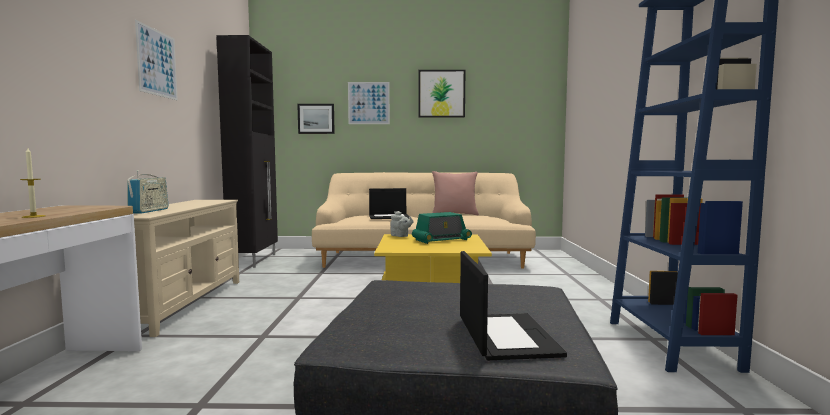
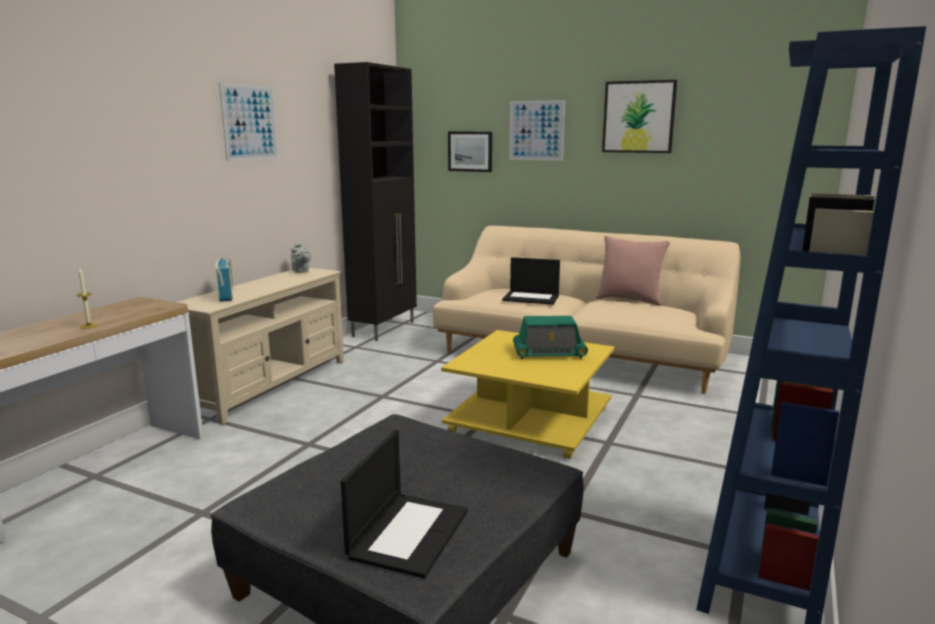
camera: 25 degrees right, 10 degrees up
(149, 211) = (226, 296): radio -> radio turned 45 degrees counterclockwise
(400, 236) = (510, 337): grey teapot -> grey teapot (301, 271)

